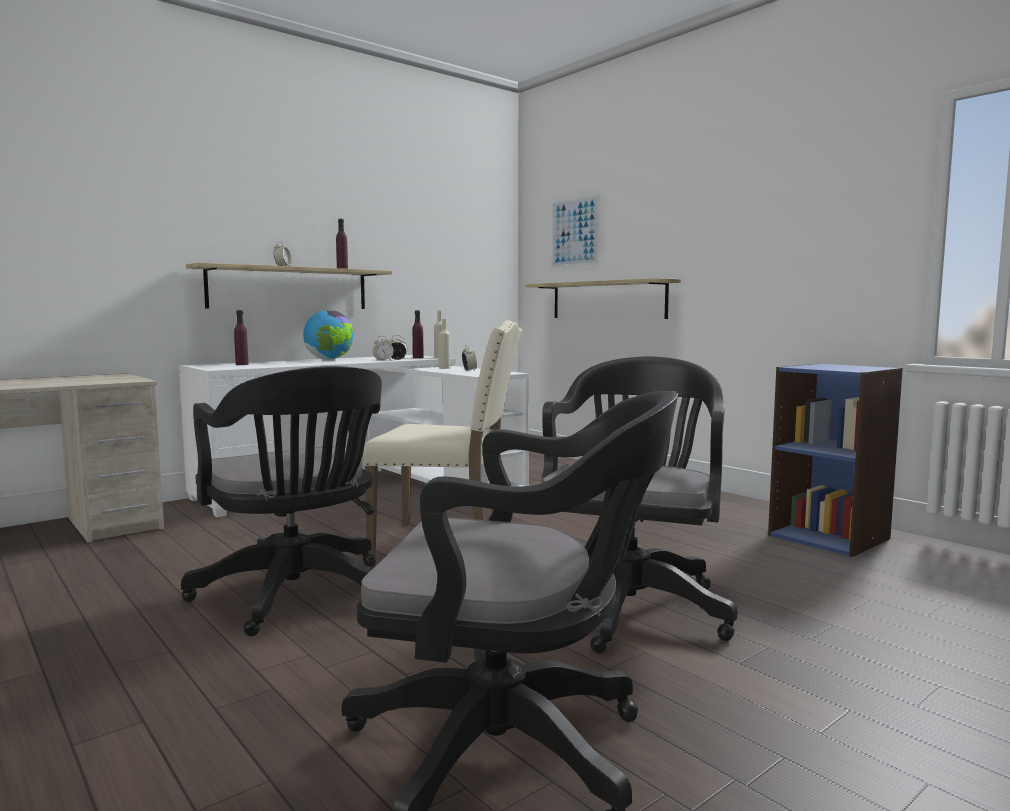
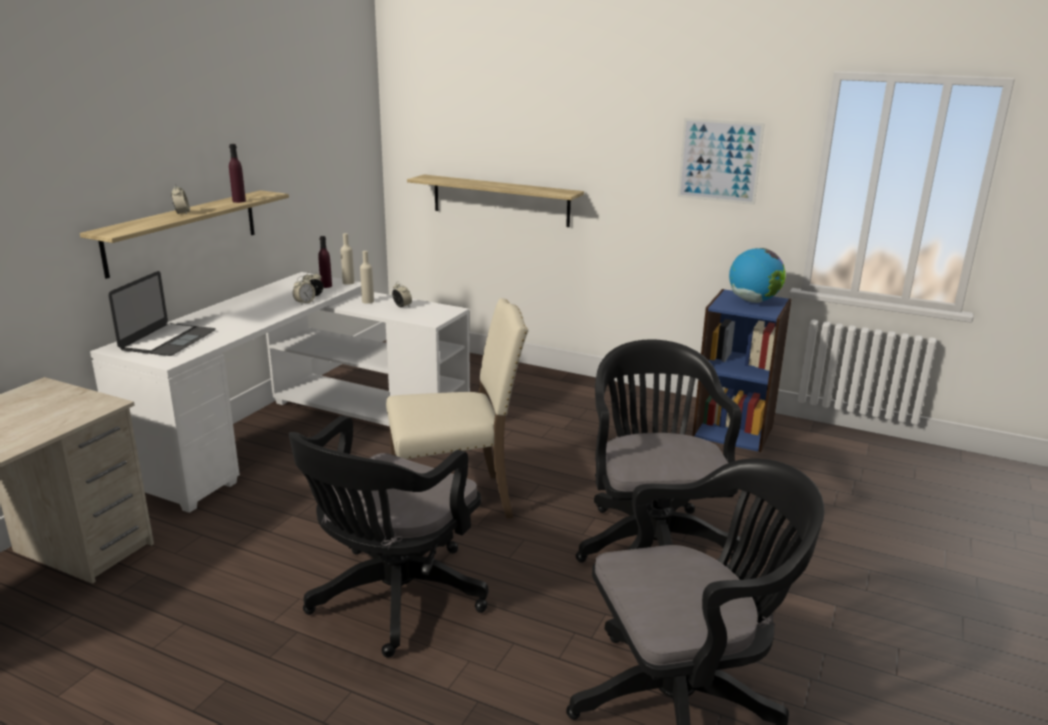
camera: 25 degrees left, 15 degrees up
(242, 364) = (168, 340): purple bottle -> laptop
(297, 596) = (392, 600): black office chair -> black office chair turned 90 degrees clockwise
(329, 359) = (239, 306): globe -> globe (753, 301)
(575, 232) = (458, 124): picture -> picture (719, 161)

